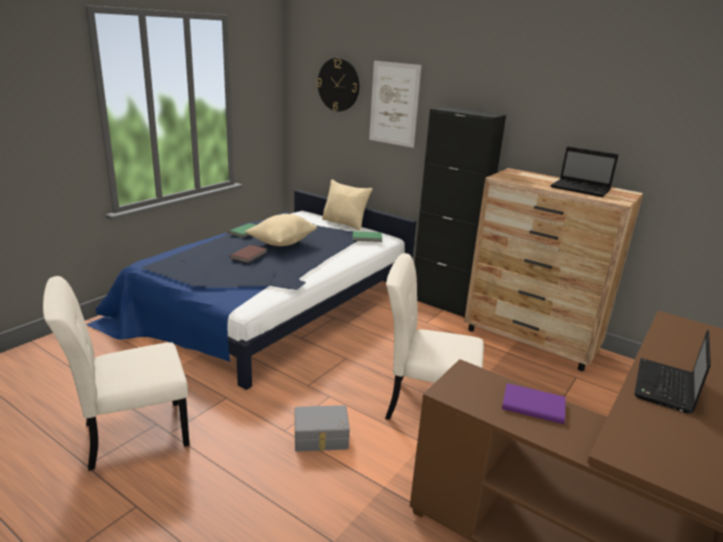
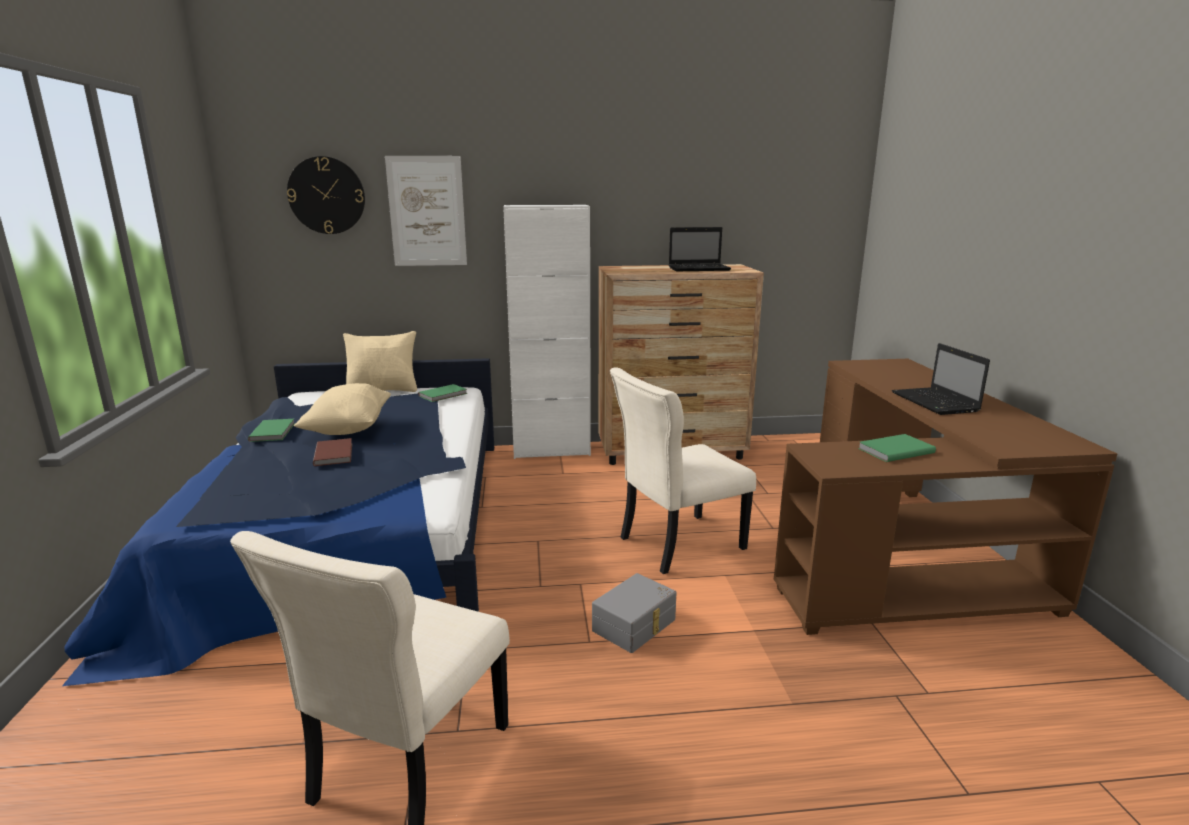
camera: 40 degrees left, 5 degrees down
(443, 303) = (551, 450): black cabinet -> white cabinet
(532, 404) = (894, 450): purple book -> green book

